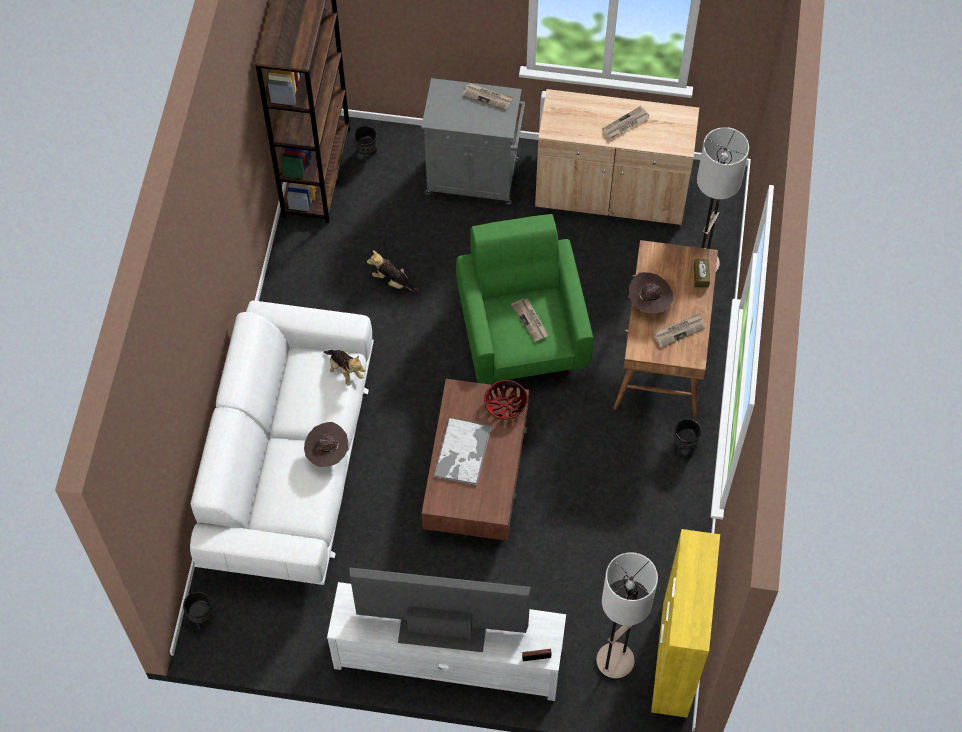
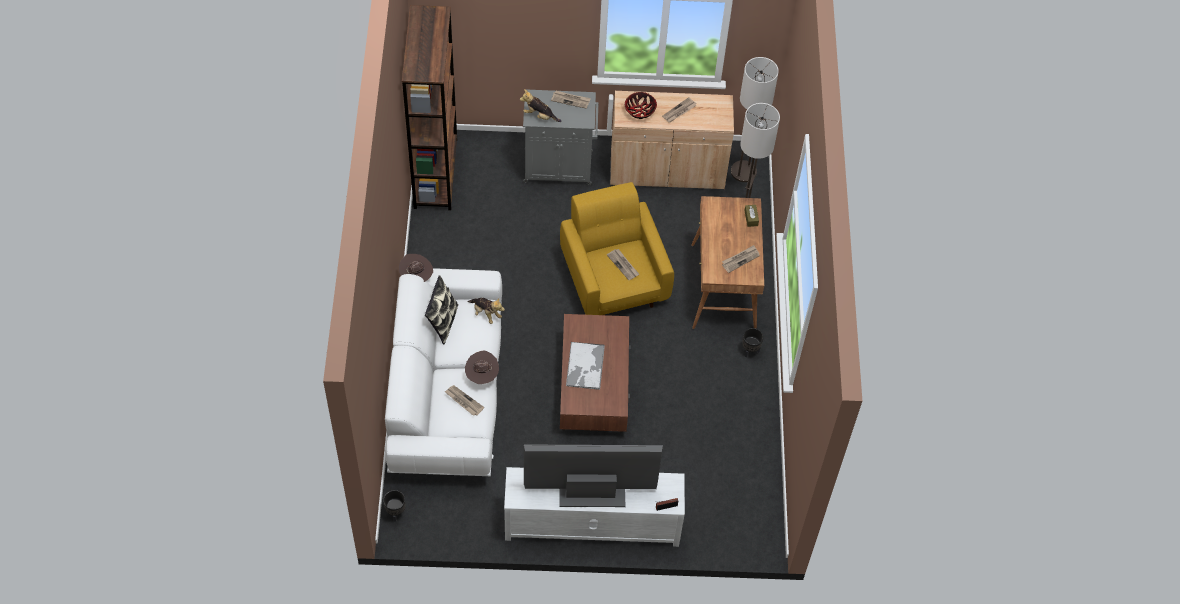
camera: 10 degrees left, 5 degrees down
(288, 377) = (442, 322): none -> pillow
(298, 485) = (463, 401): none -> newspaper
(366, 154) = (473, 156): black planter -> none
(392, 281) = (507, 249): plush toy -> plush toy (539, 116)
(505, 405) = (613, 329): bowl -> bowl (640, 111)
(522, 332) = (614, 278): green armchair -> yellow armchair
(615, 661) = (720, 512): floor lamp -> floor lamp (743, 171)
(649, 302) = (715, 240): brown hat -> brown hat (416, 277)
(674, 661) = (765, 508): yellow cabinet -> none

